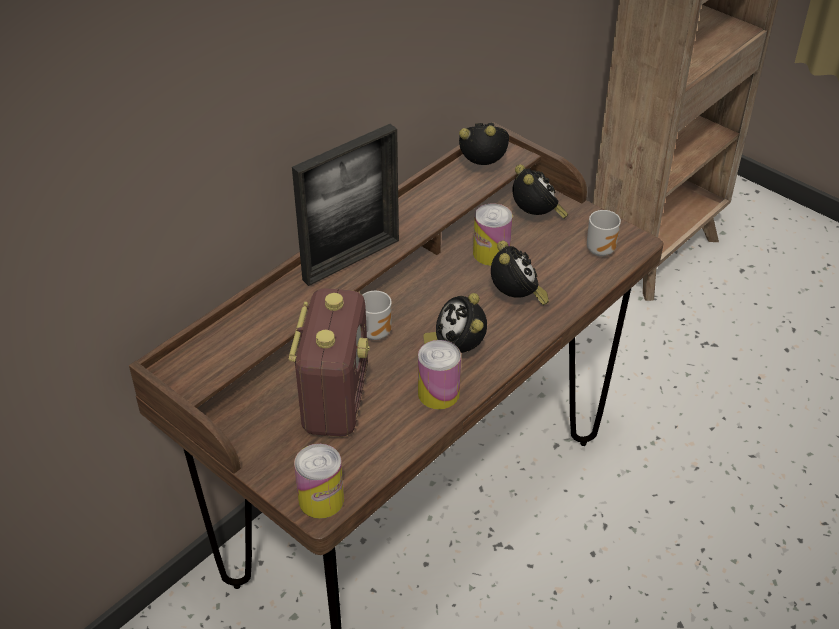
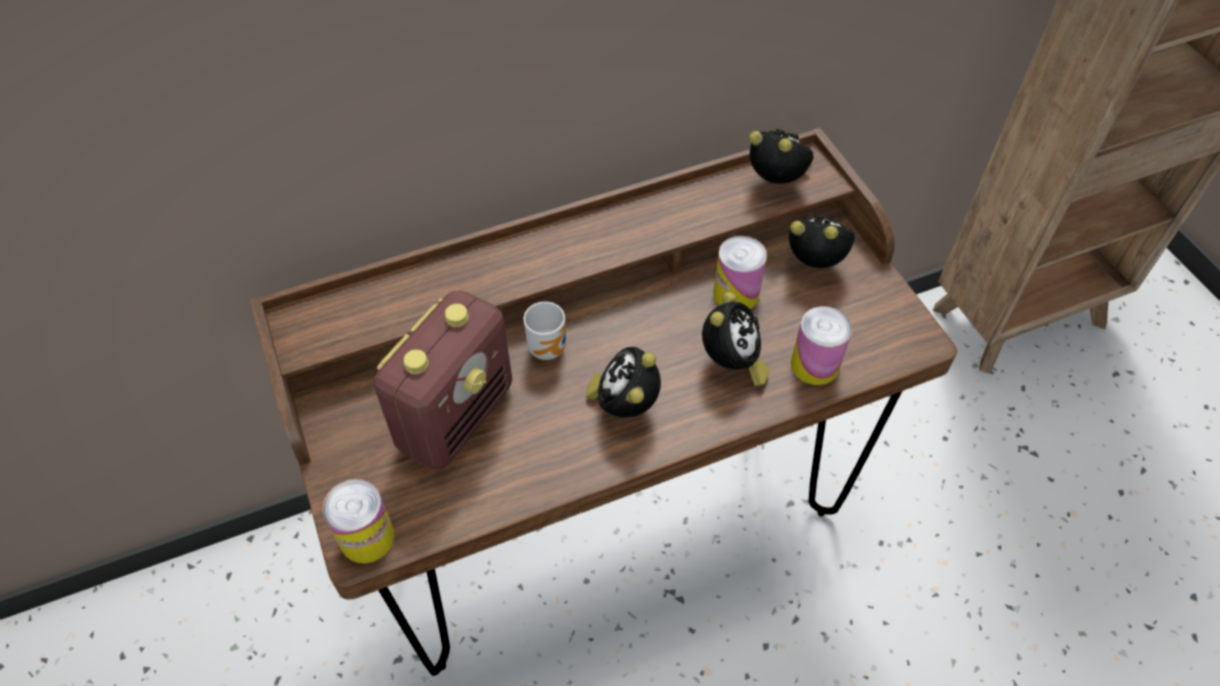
camera: 25 degrees right, 10 degrees up
(351, 260) = (555, 253): picture frame -> none
(438, 393) = (571, 454): can -> can (814, 365)
(536, 217) = (817, 264): alarm clock -> alarm clock turned 75 degrees counterclockwise
(602, 249) = (872, 335): mug -> none

